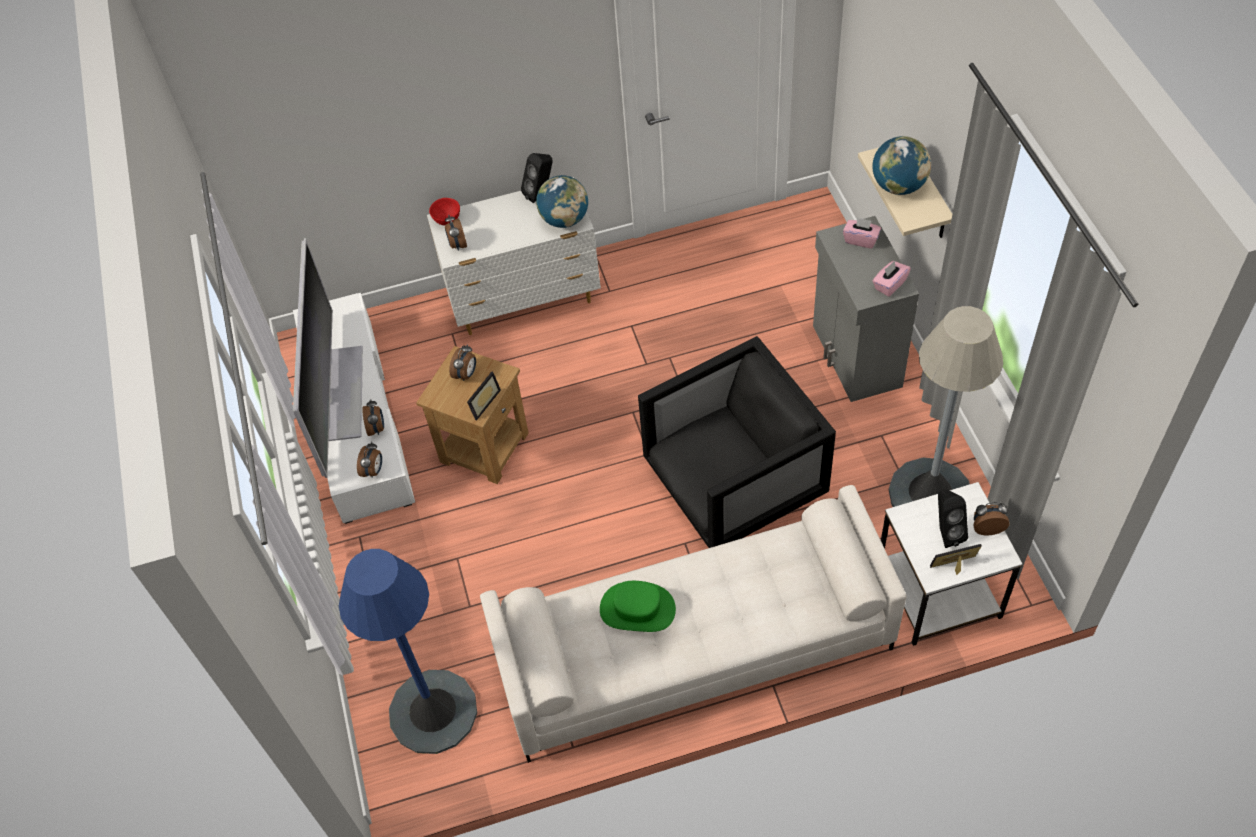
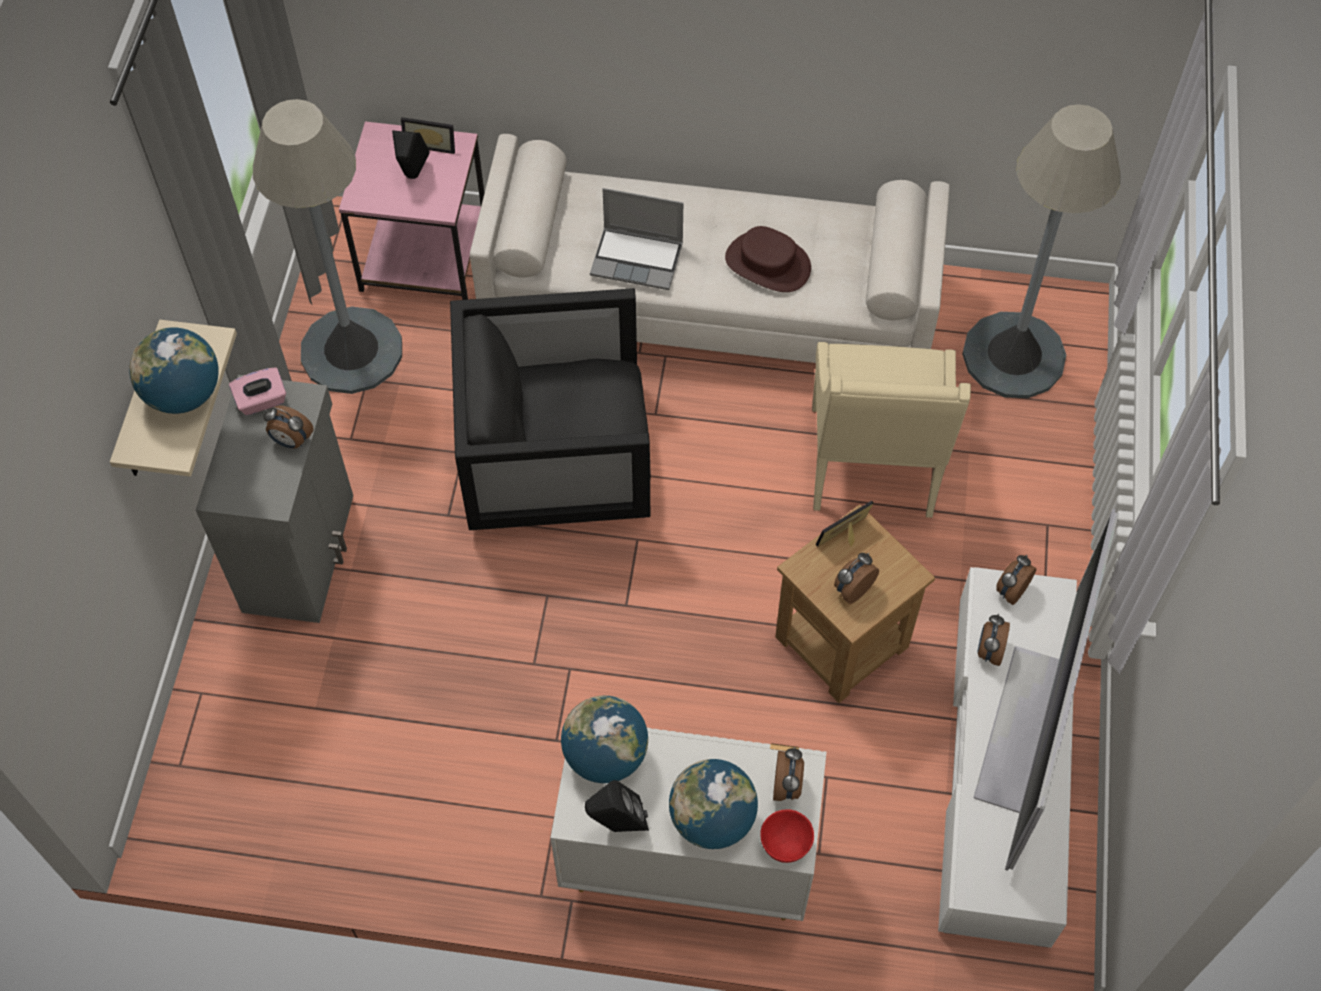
camera: 160 degrees left, 5 degrees up
(433, 712) = (1014, 355): blue floor lamp -> grey floor lamp
(491, 215) = (712, 819): none -> globe
(509, 572) = (873, 466): none -> beige armchair
(637, 609) = (767, 264): green hat -> brown hat
(739, 569) = (638, 259): none -> laptop
(861, 240) = (243, 480): pink tissue box -> none
(937, 593) = (426, 253): white side table -> pink side table
(987, 527) = (369, 164): alarm clock -> alarm clock (291, 441)

